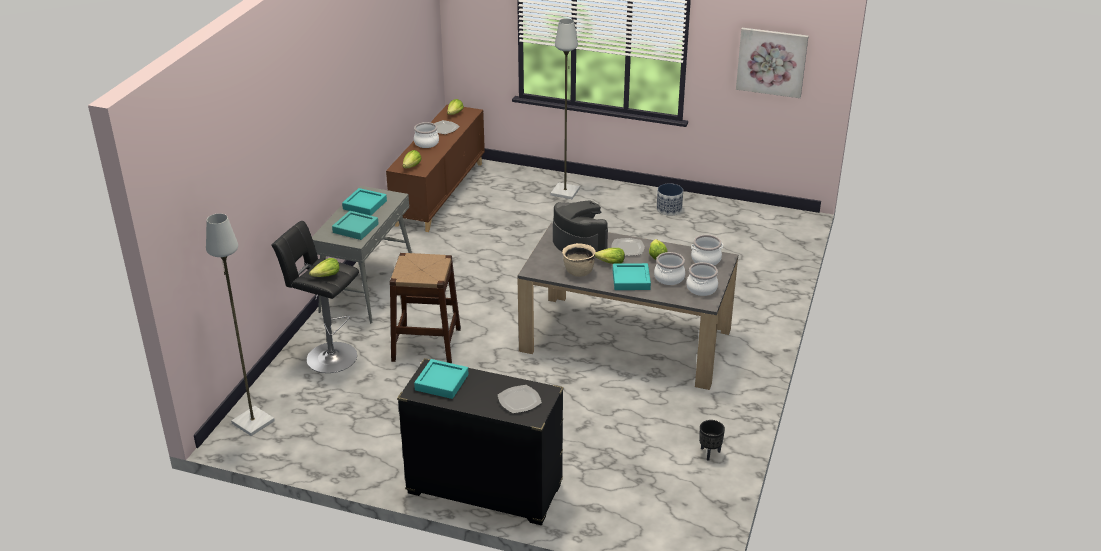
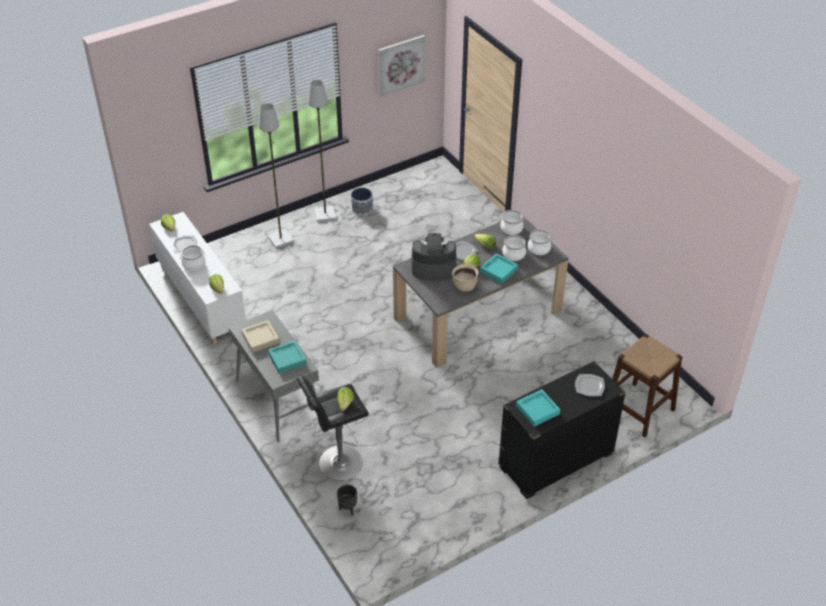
camera: 50 degrees left, 10 degrees up
(252, 422) = (371, 542): grey floor lamp -> grey floor lamp (325, 215)
(365, 205) = (260, 338): turquoise tray -> beige tray
(426, 344) = (379, 407): brown stool -> brown stool (639, 409)
(440, 193) = (201, 298): brown cabinet -> white cabinet
(709, 453) = (616, 346): black planter -> black planter (348, 509)

